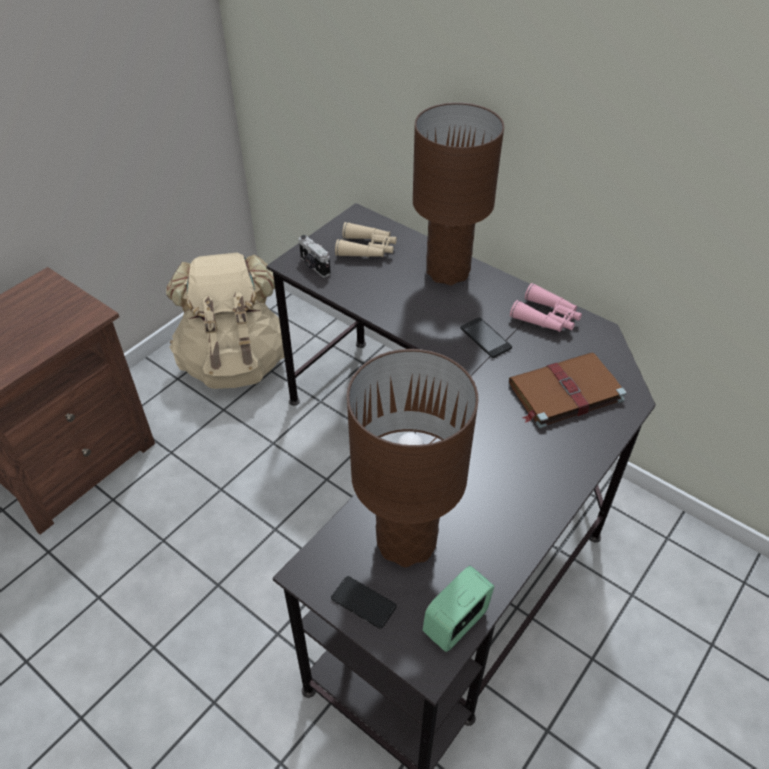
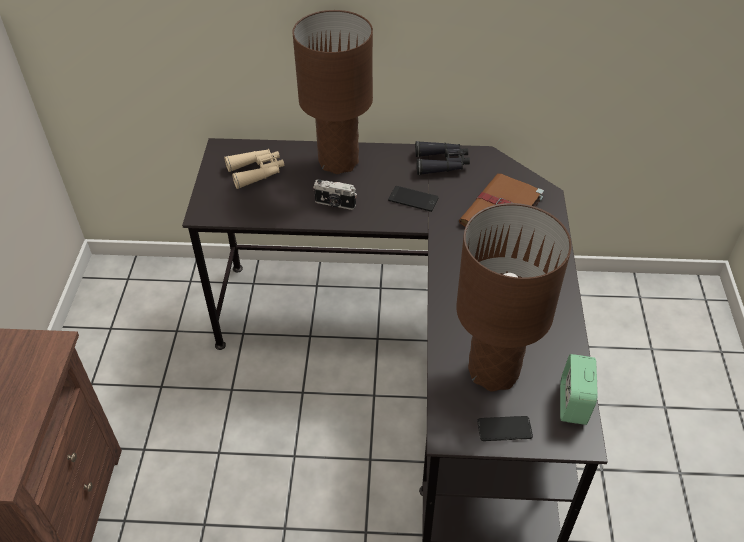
camera: 35 degrees left, 0 degrees up
(235, 362) = (136, 340): beige backpack -> none
(314, 266) = (225, 206): camera -> camera (335, 204)
(547, 318) = (442, 163): pink binoculars -> black binoculars

